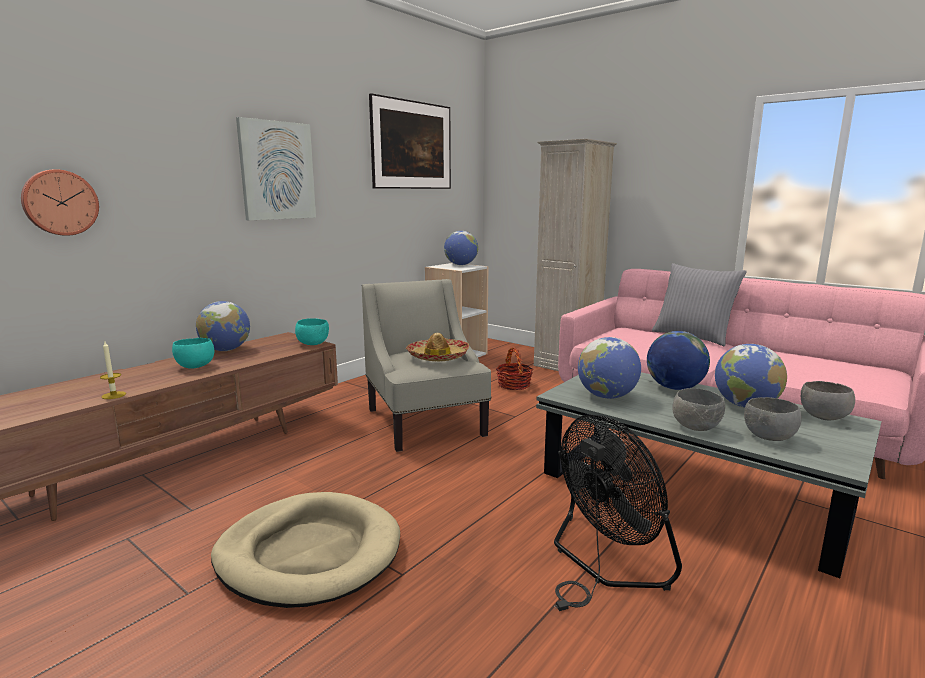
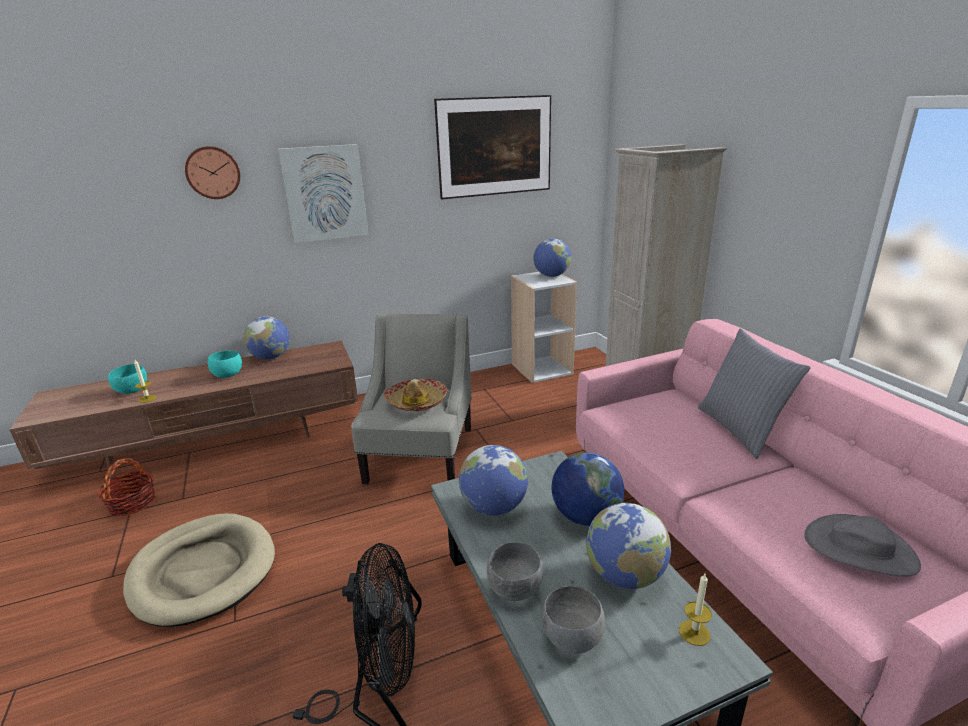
camera: 30 degrees right, 10 degrees up
(60, 202) = (128, 240): wall clock -> wall clock (213, 172)
(313, 344) = (337, 362): turquoise bowl -> turquoise bowl (133, 391)
(513, 385) = (552, 425): basket -> basket (132, 503)
(822, 417) = (694, 632): grey bowl -> candle
(838, 367) = (860, 549): none -> grey hat

